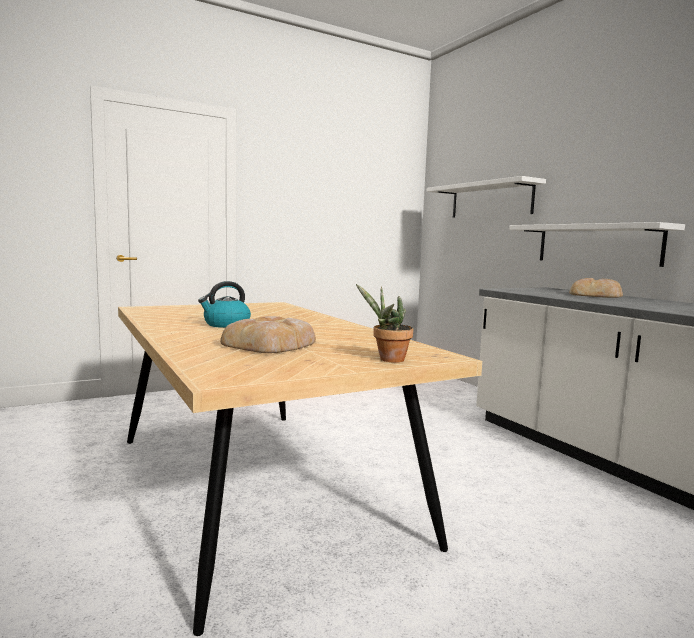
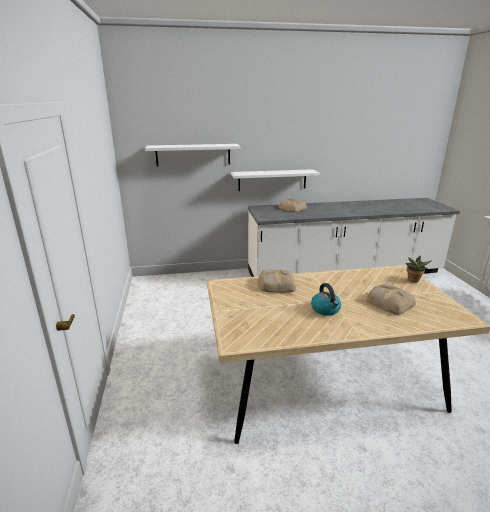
camera: 70 degrees left, 15 degrees up
(291, 313) = (276, 284): none -> bread

